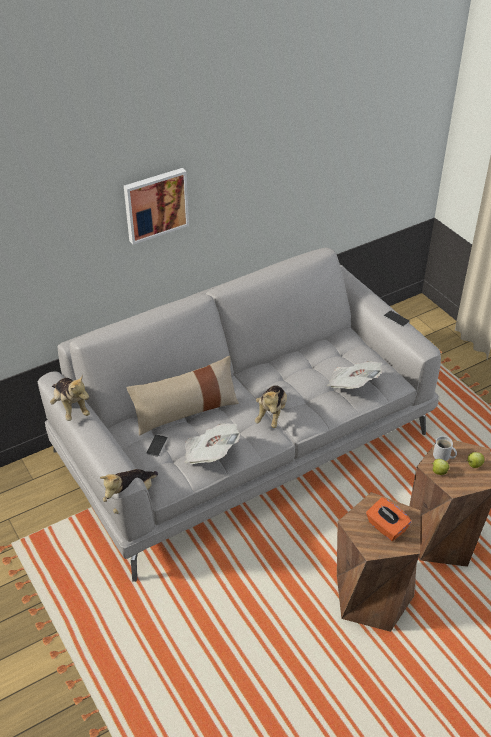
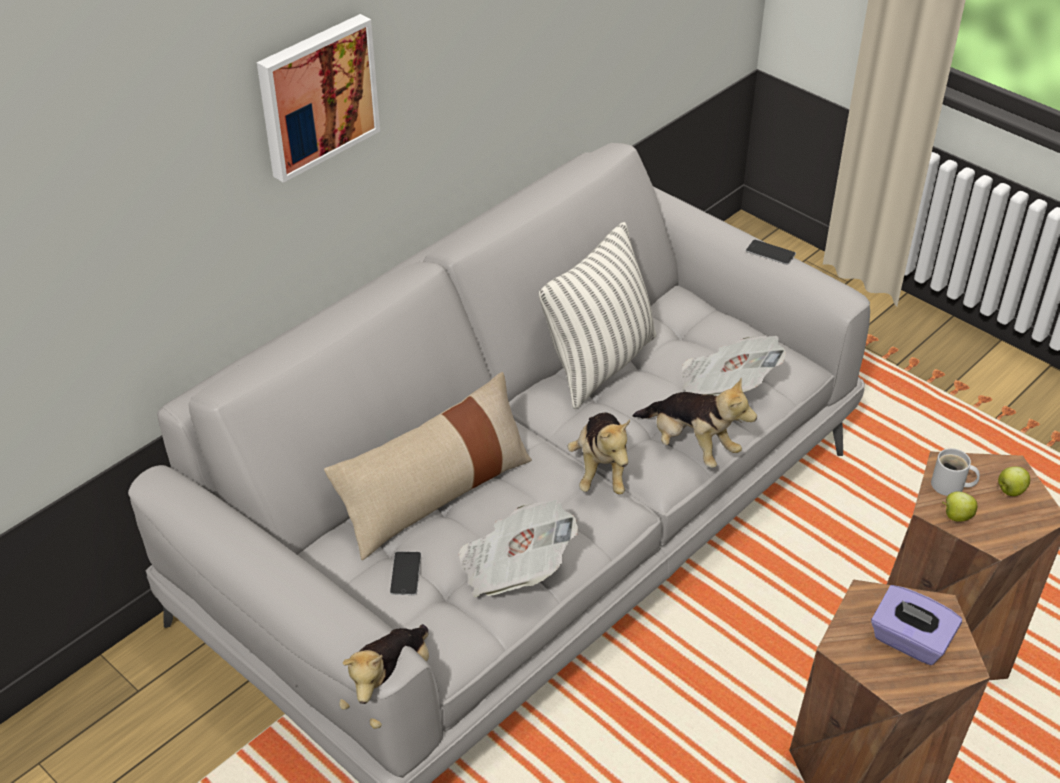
camera: 15 degrees left, 0 degrees up
(71, 408) = (219, 532): plush toy -> plush toy (690, 446)
(292, 361) = (600, 364): none -> pillow
(386, 527) = (909, 641): orange tissue box -> purple tissue box

